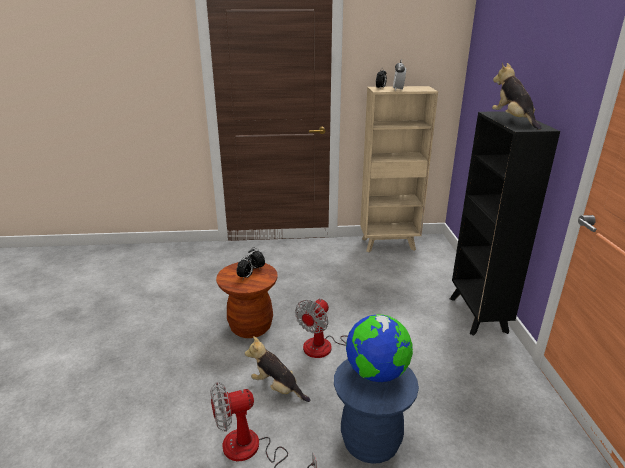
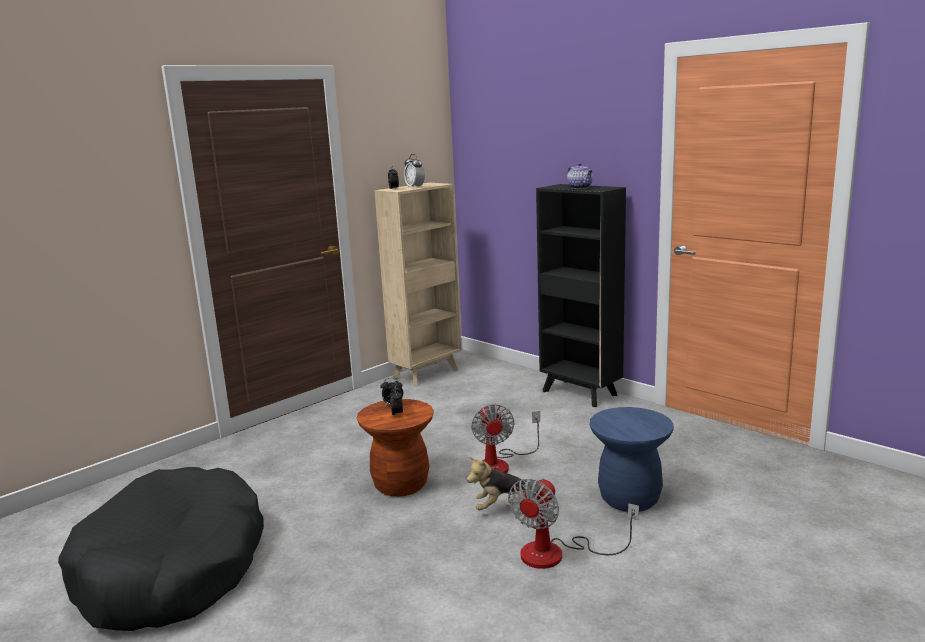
camera: 40 degrees left, 10 degrees down
(88, 316) = (172, 569): none -> black dog bed
(377, 373) = (624, 419): globe -> none
(513, 121) = (580, 188): plush toy -> teapot

